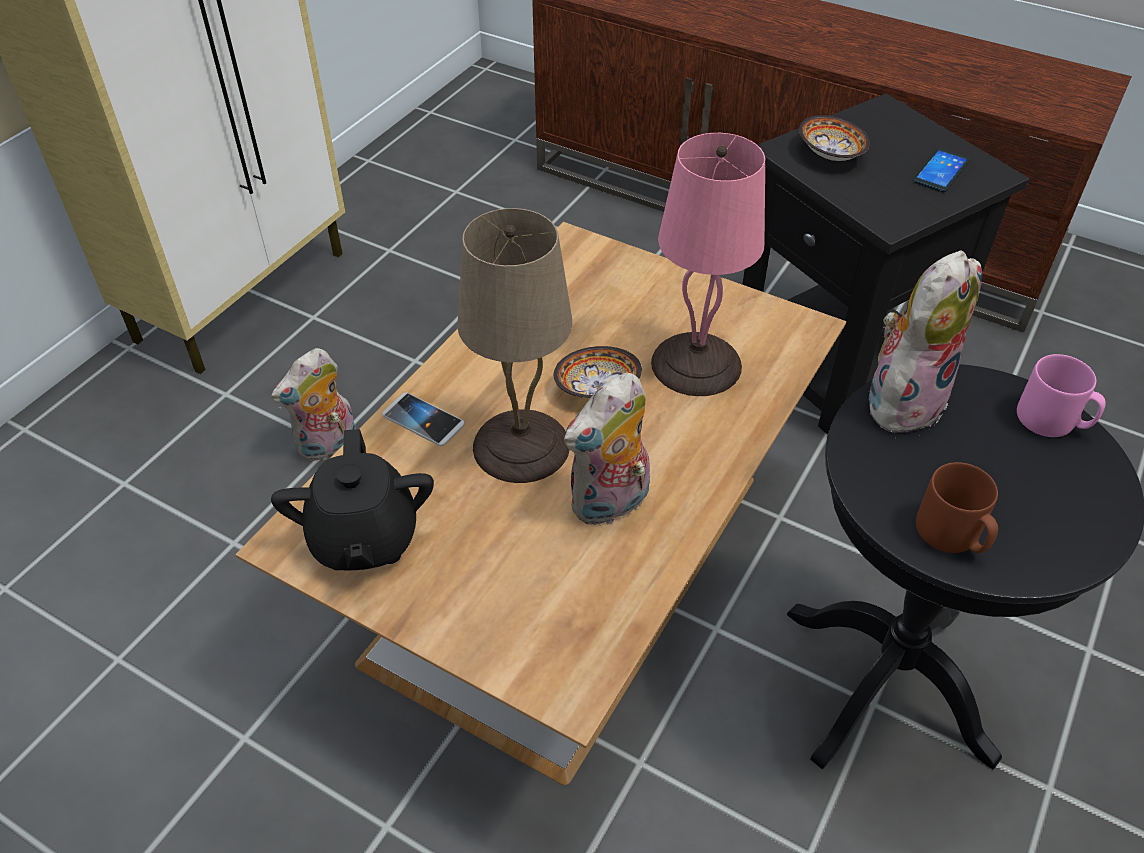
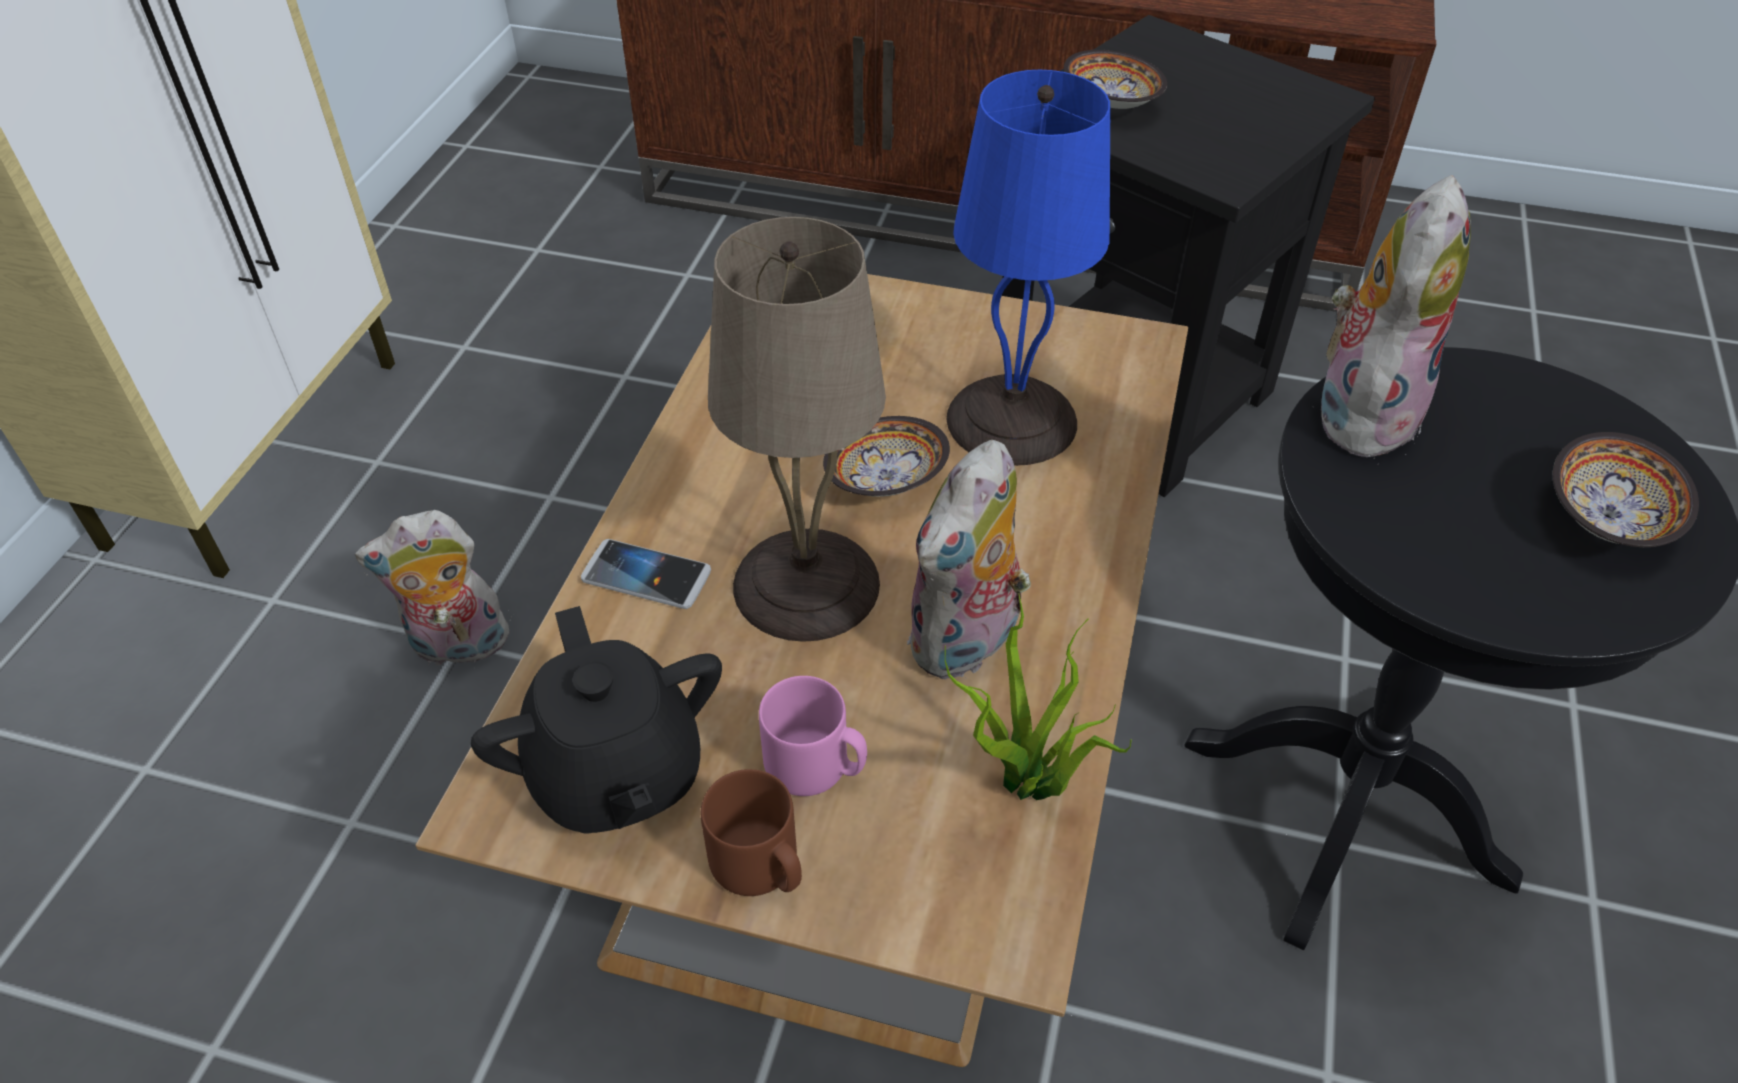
camera: 15 degrees left, 0 degrees up
(328, 446) = (457, 647): plush toy -> plush toy turned 45 degrees clockwise
(614, 603) = (1026, 787): none -> potted plant
(694, 364) = (1009, 421): pink table lamp -> blue table lamp
(940, 171) = (1262, 104): phone -> none
(952, 535) = (1510, 584): brown mug -> brown mug (760, 866)
(1041, 506) = (1603, 520): none -> bowl
(1052, 421) = (1563, 403): pink mug -> pink mug (816, 766)

